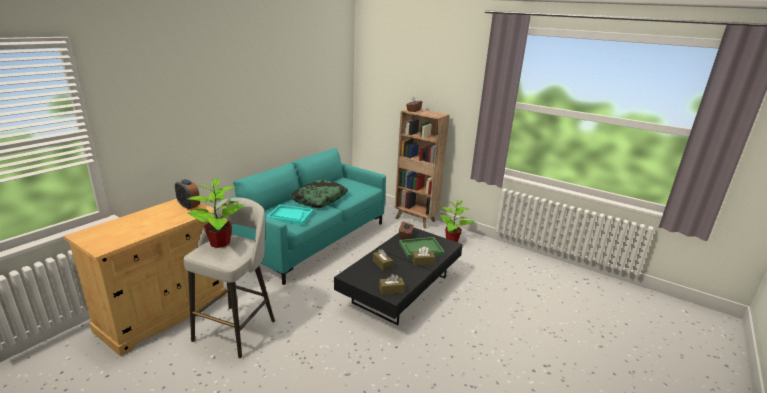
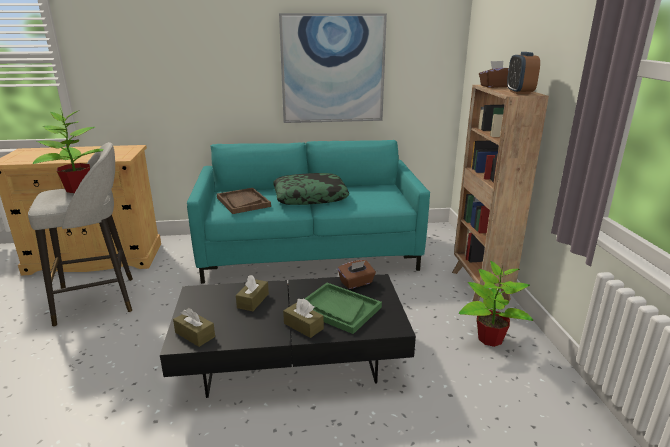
camera: 50 degrees right, 0 degrees up
(189, 206) = (124, 152): alarm clock -> alarm clock (519, 92)
(290, 216) = (243, 202): turquoise tray -> brown tray
(293, 107) = (333, 69): none -> picture

